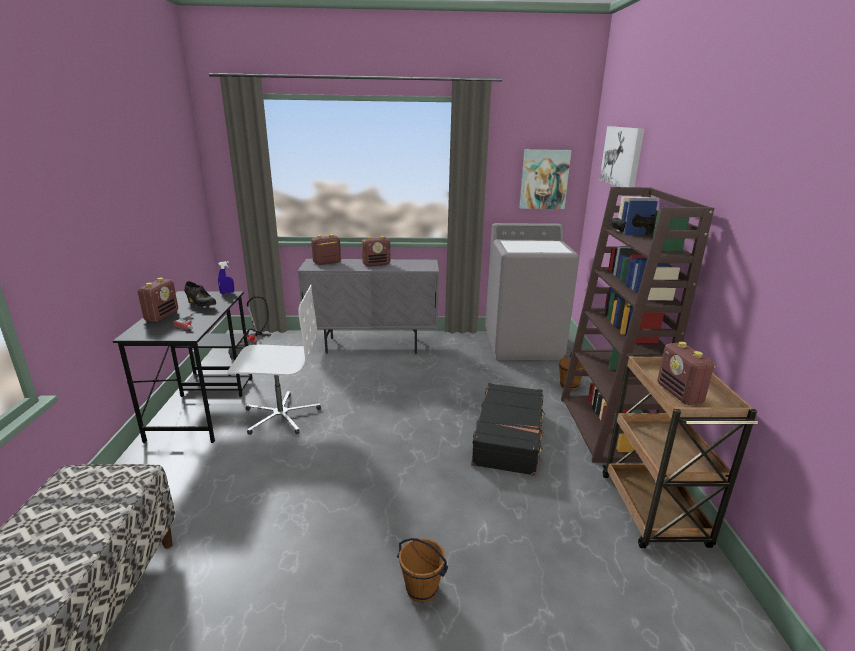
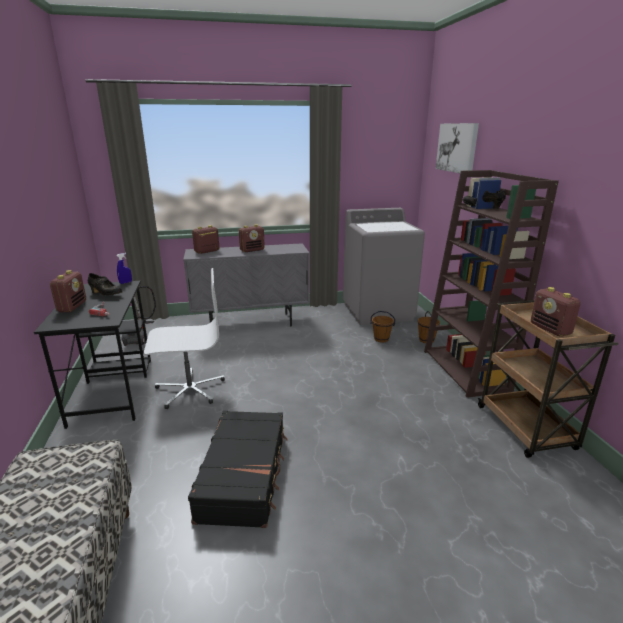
camera: 10 degrees left, 0 degrees up
(422, 589) = (369, 516): brown bucket -> brown bucket (381, 339)
(509, 437) = (394, 385): black suitcase -> black suitcase (244, 475)
(544, 179) = (386, 170): picture -> none

